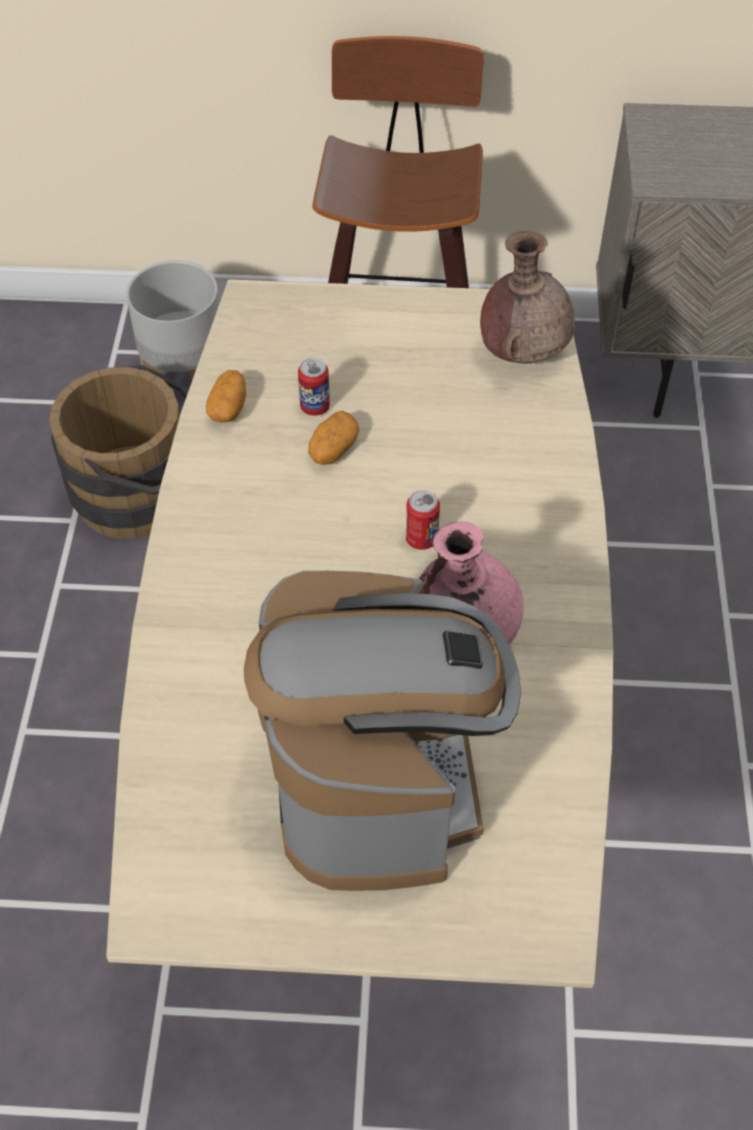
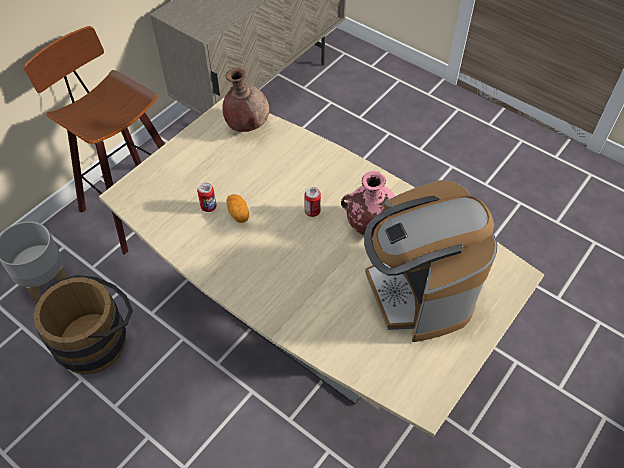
camera: 55 degrees left, 0 degrees up
(228, 408) = (178, 237): potato -> none
(377, 782) = (417, 292): coffee machine -> coffee machine turned 135 degrees counterclockwise

